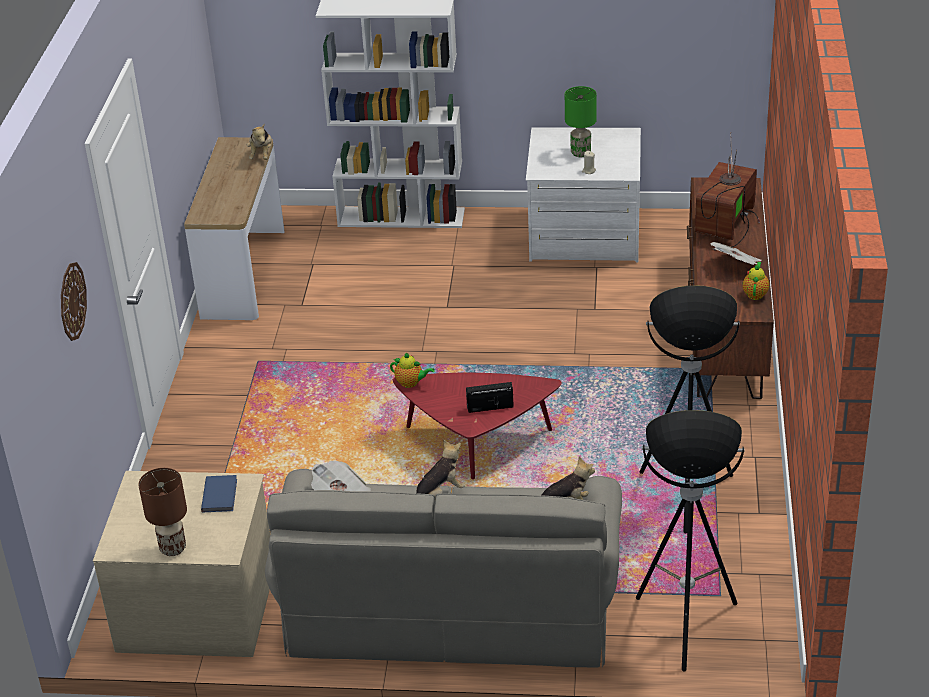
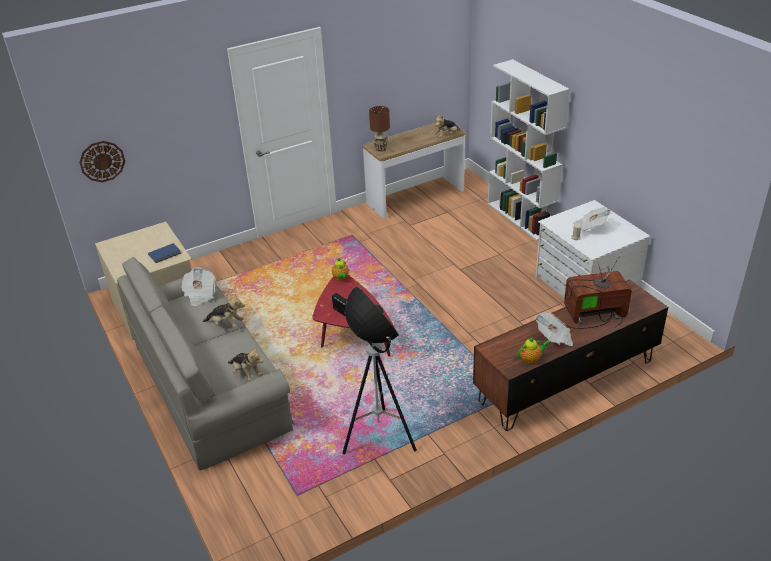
camera: 55 degrees right, 0 degrees up
(72, 301) = (168, 121): wall clock -> wall clock (102, 161)
(172, 549) = (115, 260): brown table lamp -> brown table lamp (380, 149)
(580, 153) = (590, 227): green table lamp -> newspaper
(685, 626) = (258, 491): floor lamp -> none

